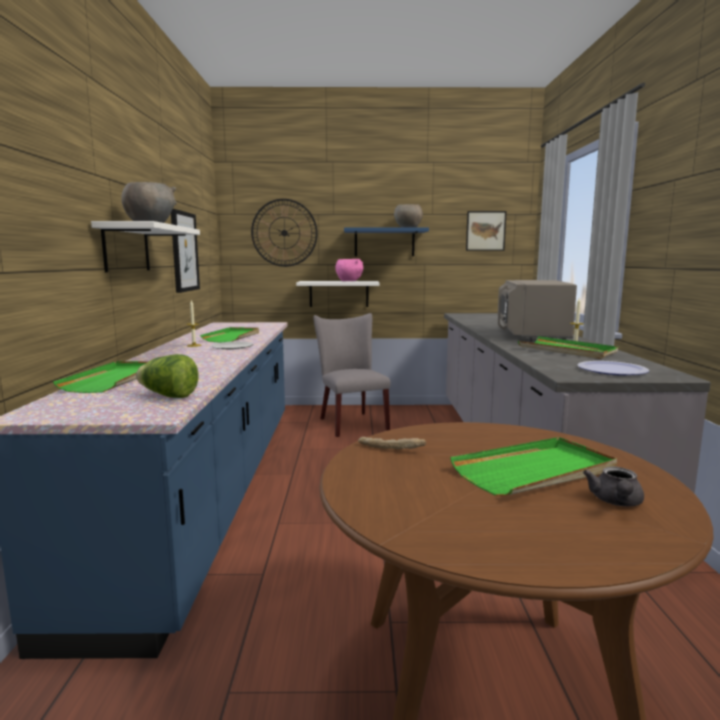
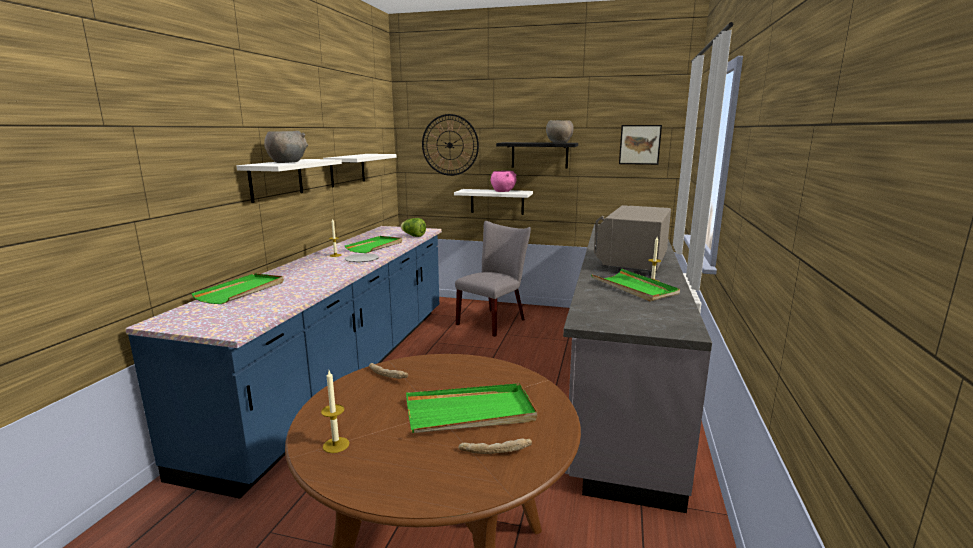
camera: 15 degrees right, 5 degrees up
(169, 396) = (259, 312): lettuce -> lettuce (413, 236)
(184, 251) = (347, 169): picture -> white shelf
(350, 422) = (494, 321): grey chair -> grey chair turned 45 degrees clockwise
(384, 242) = (539, 155): blue shelf -> black shelf
(422, 522) = (336, 445): none -> candle
(611, 370) = (637, 318): plate -> none
(616, 502) = (495, 451): grey teapot -> bread

